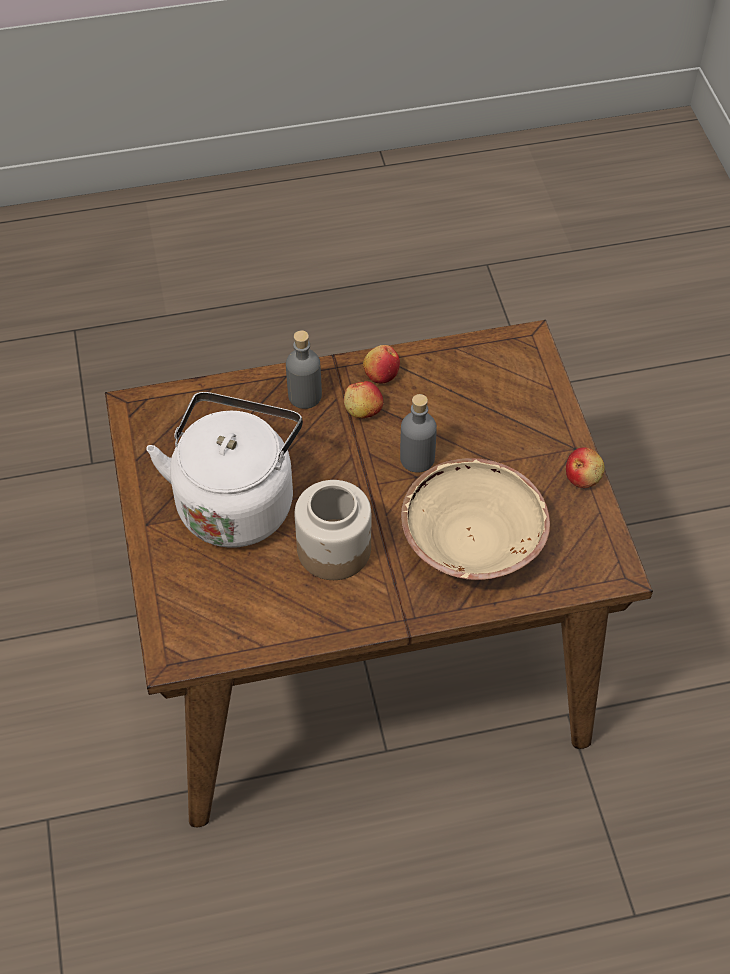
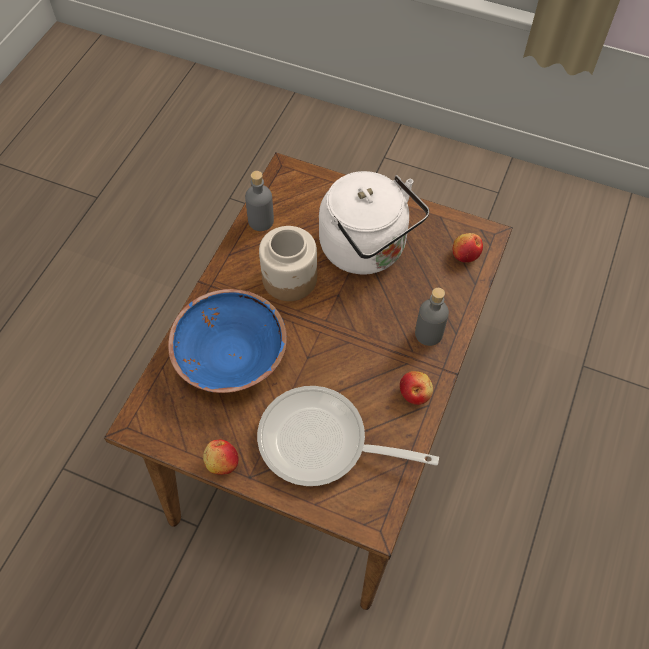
camera: 125 degrees right, 5 degrees up
(363, 410) = (389, 361): apple -> apple (465, 254)
(417, 458) = (322, 367): grey bottle -> grey bottle (261, 221)
(471, 542) = (231, 355): beige bowl -> blue bowl
(493, 414) = (322, 443): none -> frying pan

